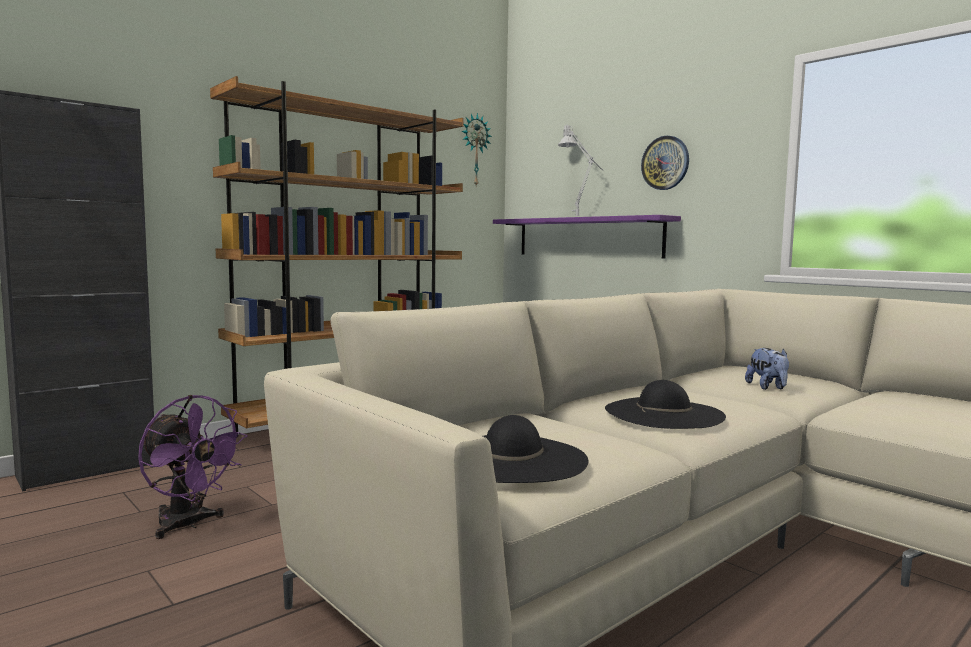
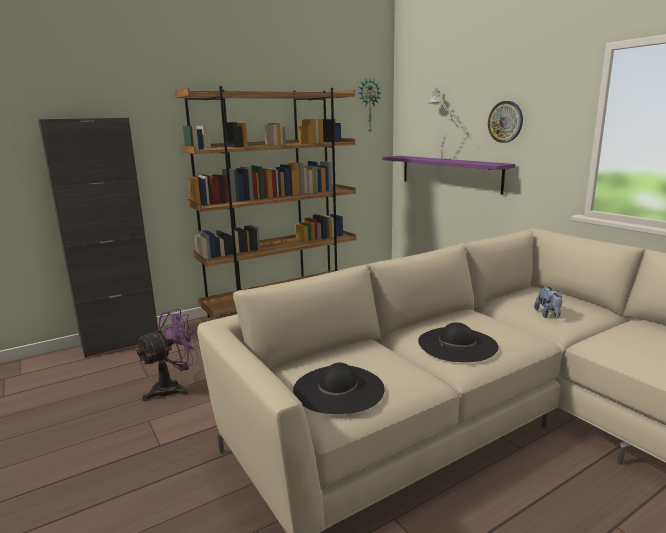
camera: 10 degrees right, 10 degrees up
(188, 525) = (173, 388): purple fan -> purple fan turned 90 degrees counterclockwise

